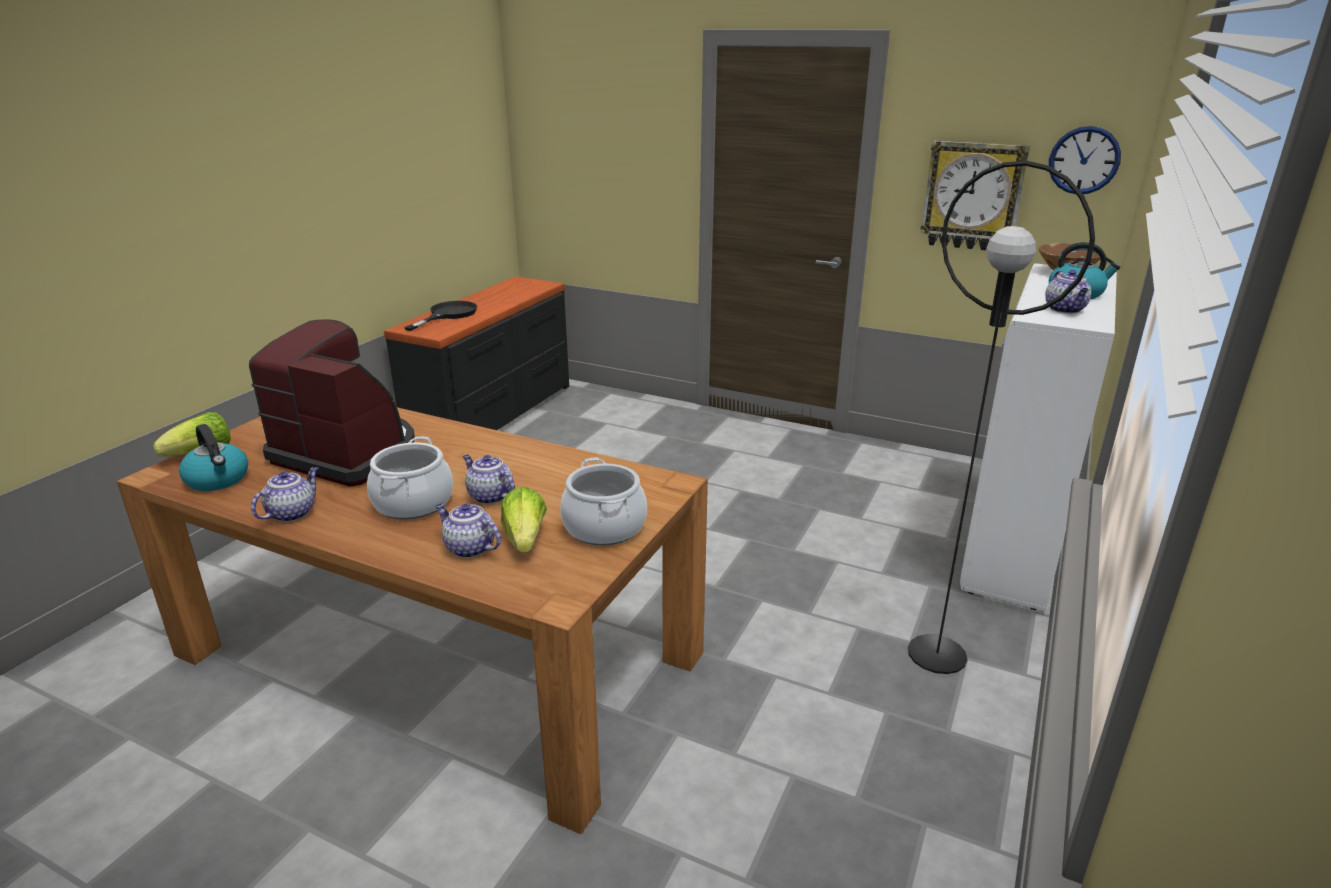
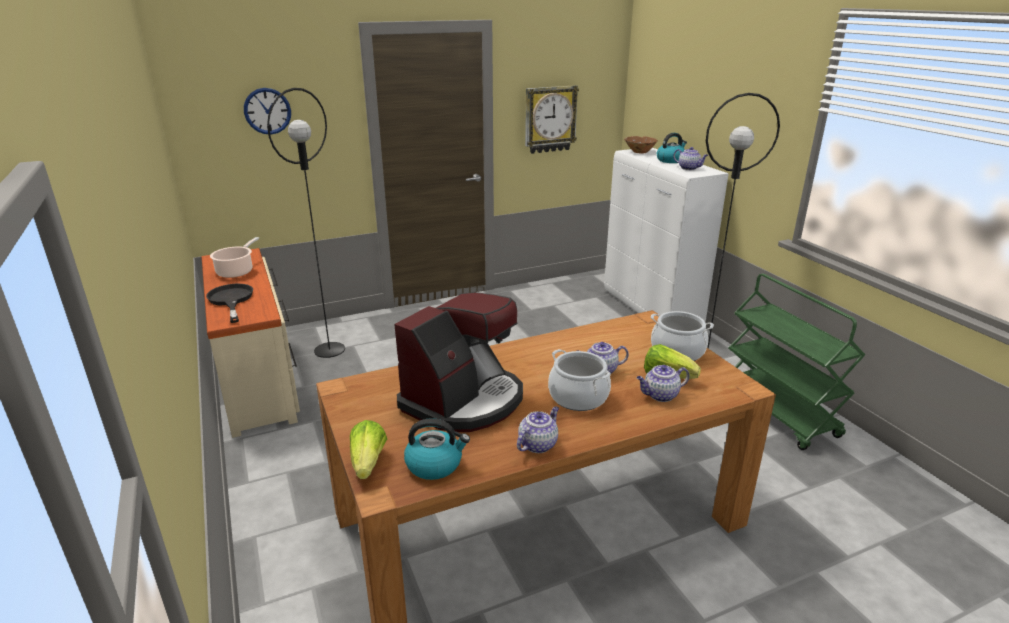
camera: 50 degrees left, 0 degrees up
(292, 513) = (538, 444): teapot -> teapot turned 60 degrees clockwise
(347, 453) = (464, 400): coffee machine -> coffee machine turned 150 degrees clockwise
(494, 415) = (258, 379): black dresser -> beige dresser
(504, 295) = (236, 271): none -> cooking pot
(582, 418) = (329, 350): none -> black floor lamp
(912, 777) = (778, 413): none -> green cart
(1084, 160) = (601, 90): wall clock -> wall clock (267, 111)

